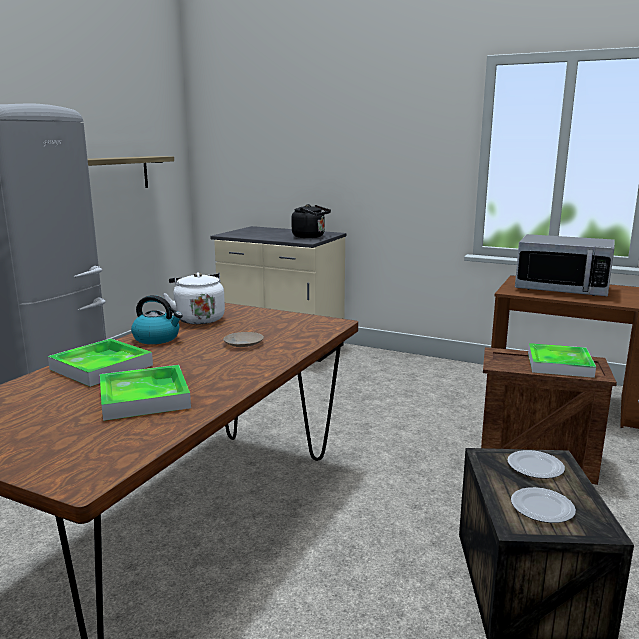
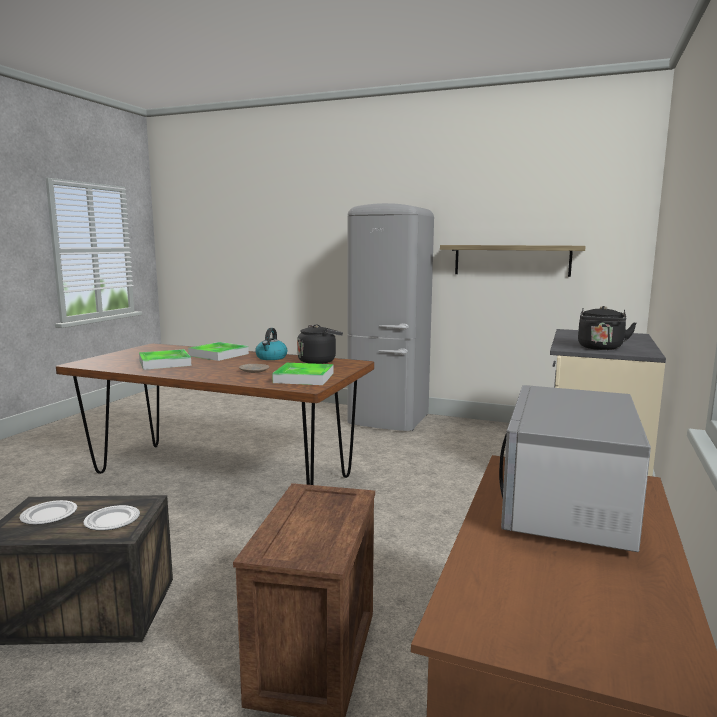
camera: 85 degrees right, 5 degrees down
(198, 319) = (319, 361): white kettle -> black kettle
(559, 364) = (306, 529): tray -> tray (304, 378)

